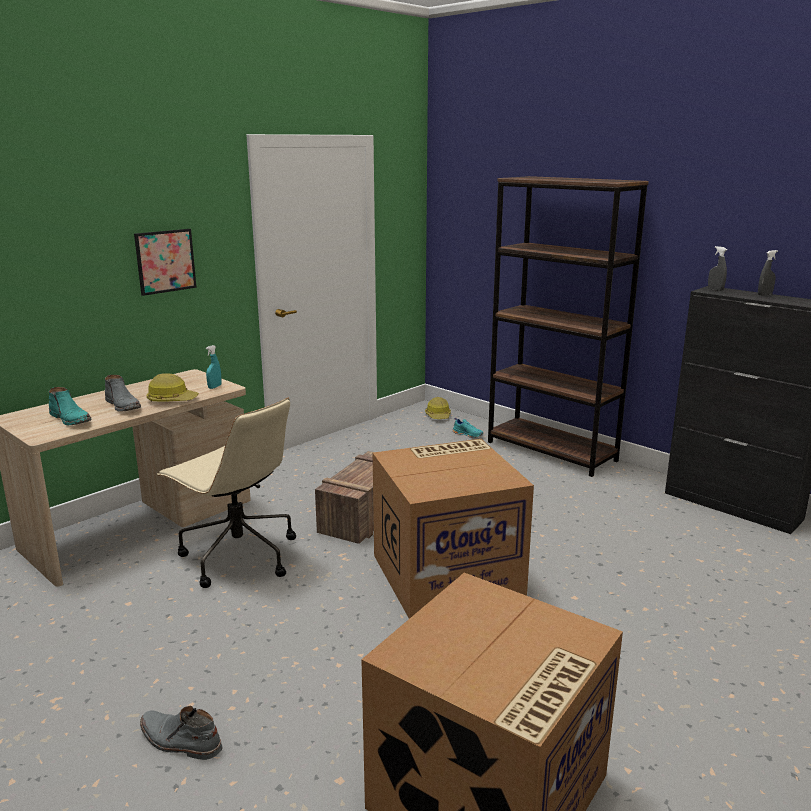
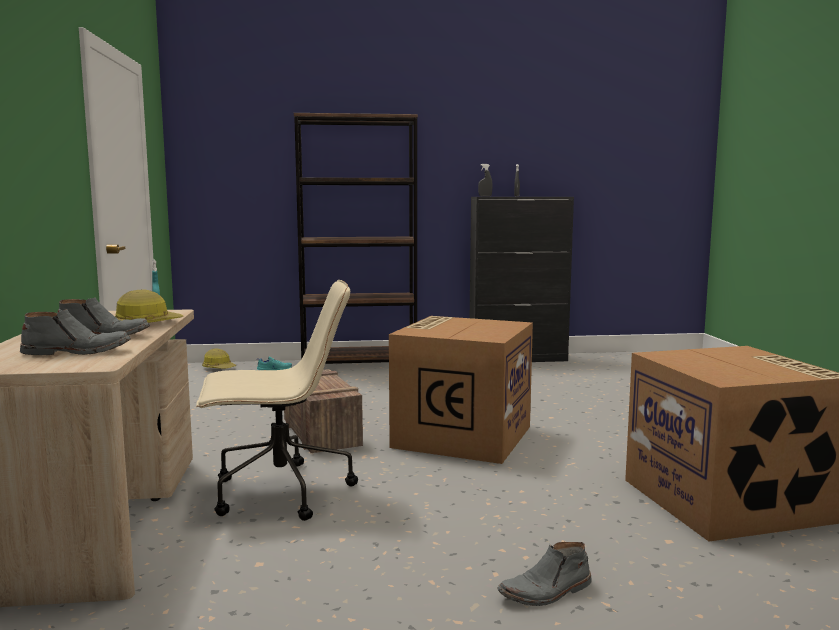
camera: 50 degrees left, 10 degrees down
(71, 419) = (77, 352): turquoise boot -> grey boot
(165, 261) = (42, 163): picture -> none

